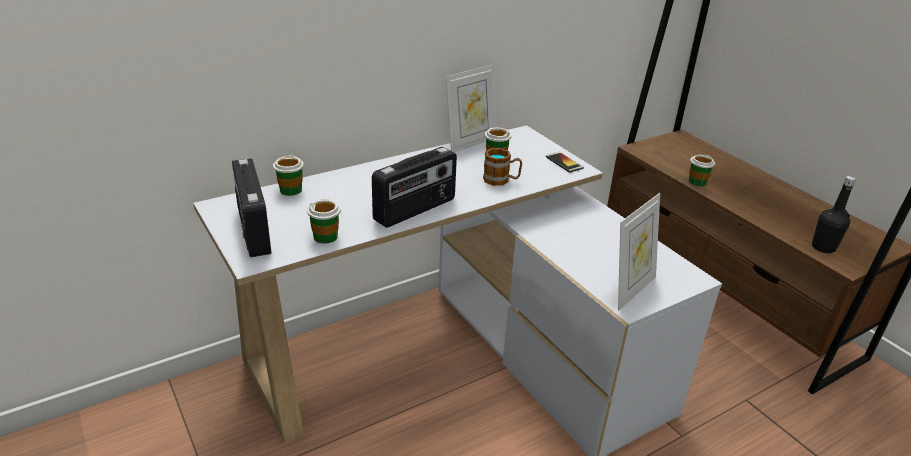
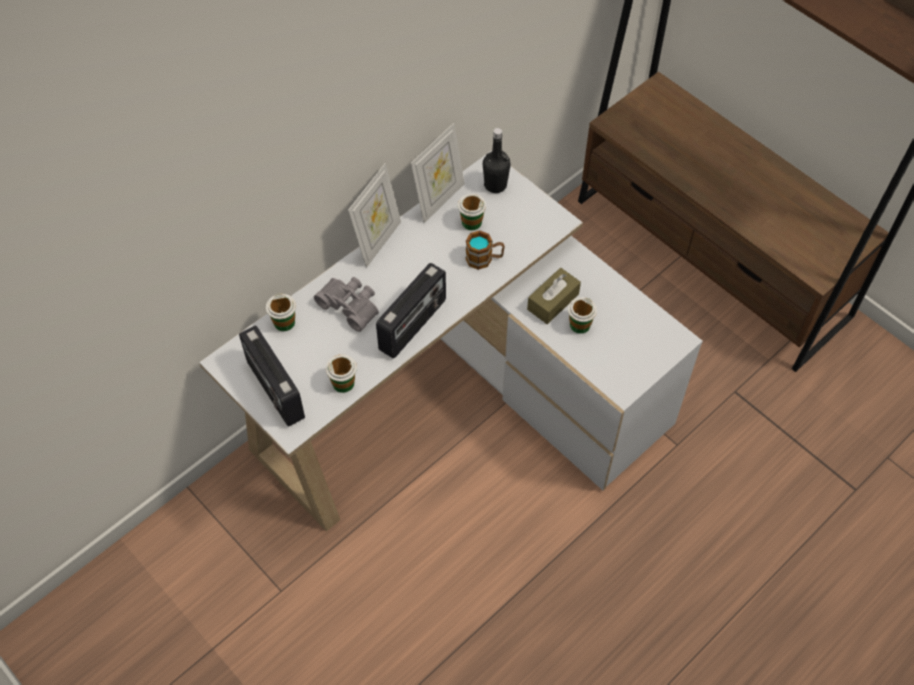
camera: 10 degrees left, 25 degrees up
(360, 189) = (351, 305): none -> grey binoculars
(564, 162) = (542, 214): phone -> none
(564, 232) = (553, 302): none -> brown tissue box
(630, 289) = (622, 368): picture frame -> picture frame (378, 241)
(697, 182) = (678, 171): cup -> cup (579, 325)
(823, 247) = (800, 253): black bottle -> black bottle (495, 185)

